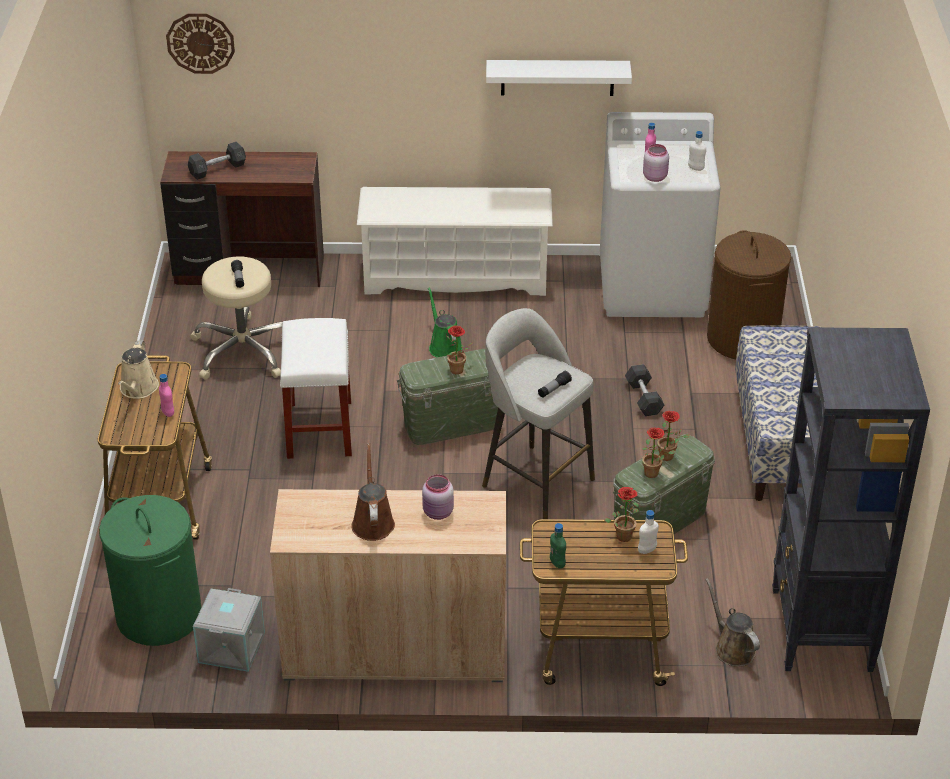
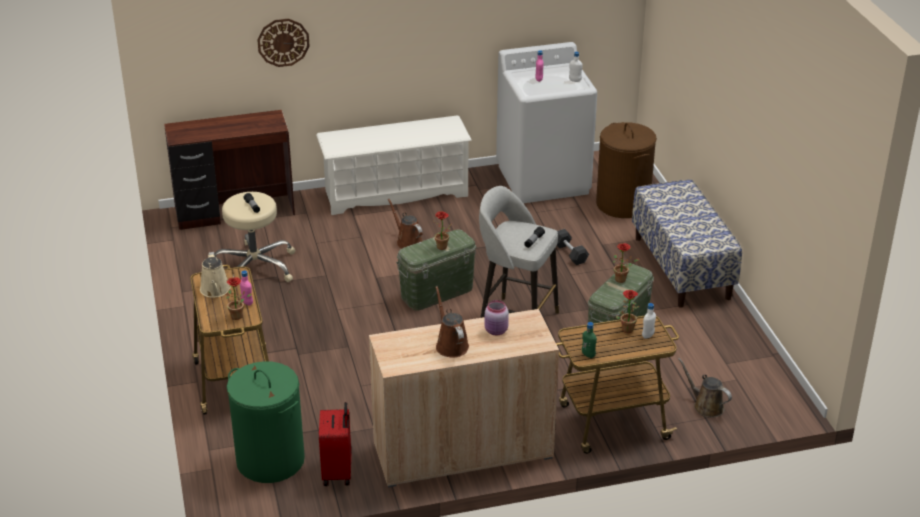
camera: 15 degrees left, 5 degrees down
(200, 43) = (188, 32): wall clock -> wall clock (283, 42)
(217, 169) = (209, 131): grey dumbbell -> none
(232, 648) = (338, 472): grey storage box -> red suitcase
(319, 428) = (337, 311): white stool -> none
(444, 346) = (407, 241): green watering can -> brown watering can
(557, 77) = (460, 28): white shelf -> none
(654, 473) = (617, 292): potted plant -> potted plant (239, 316)
(655, 177) = (548, 89): pink jar -> none
(821, 631) = (762, 384): black bookcase -> none

